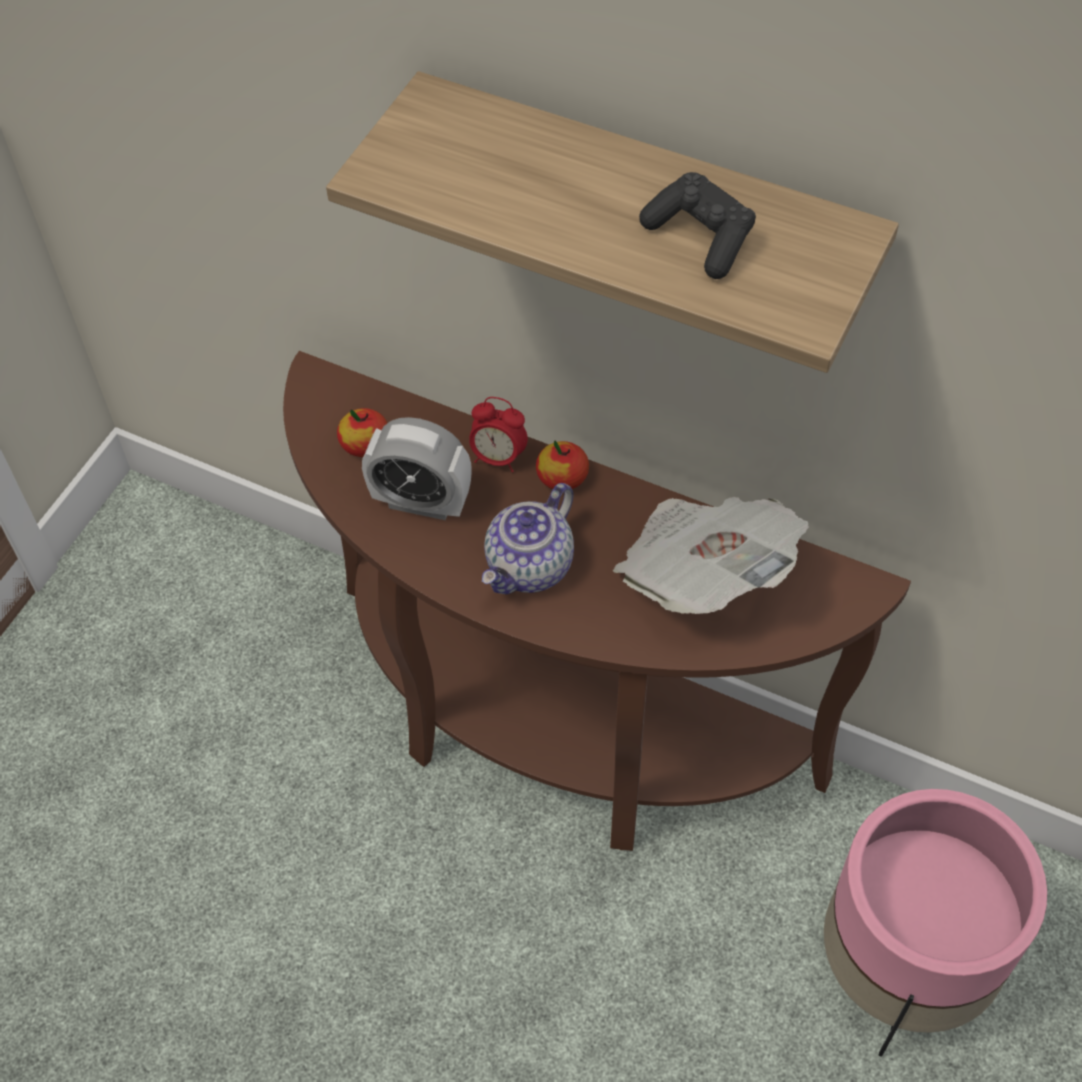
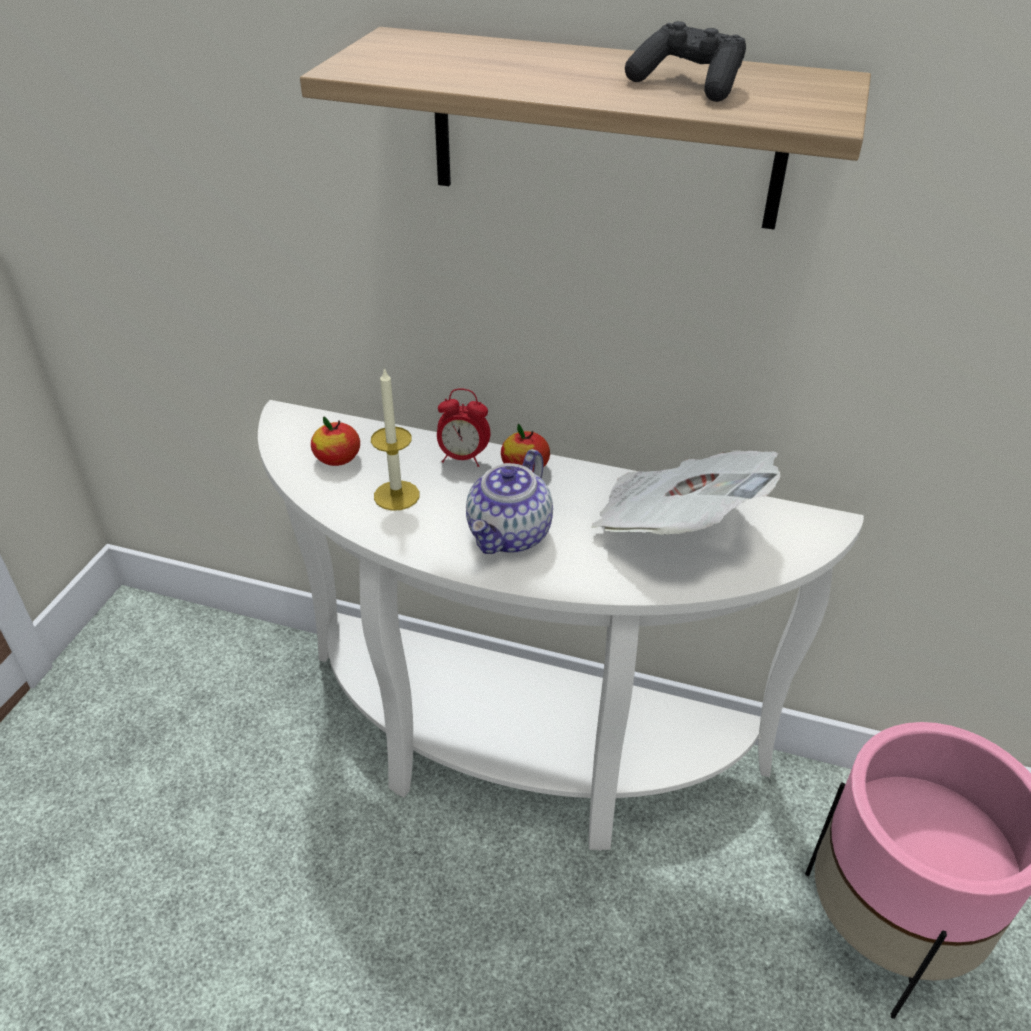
camera: 10 degrees left, 15 degrees down
(421, 502) = (396, 495): alarm clock -> candle
(552, 732) = (517, 754): brown console table -> white console table

